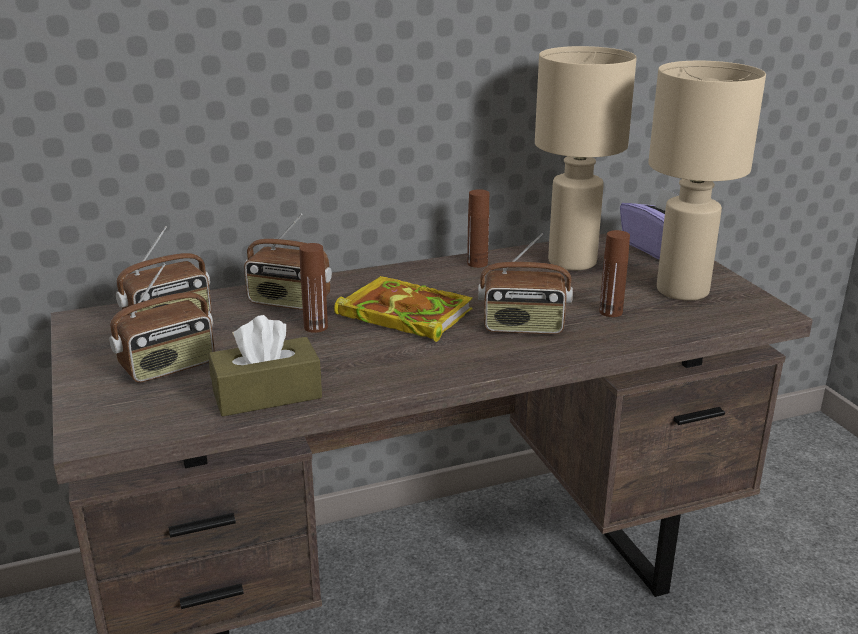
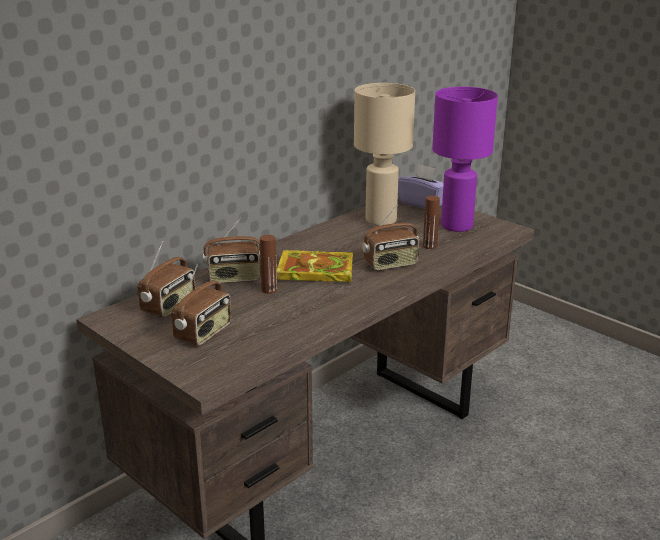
camera: 25 degrees left, 0 degrees up
(267, 394) = (284, 334): brown tissue box -> none
(477, 263) = (326, 231): brown bottle -> none
(684, 291) = (457, 226): beige table lamp -> purple table lamp

